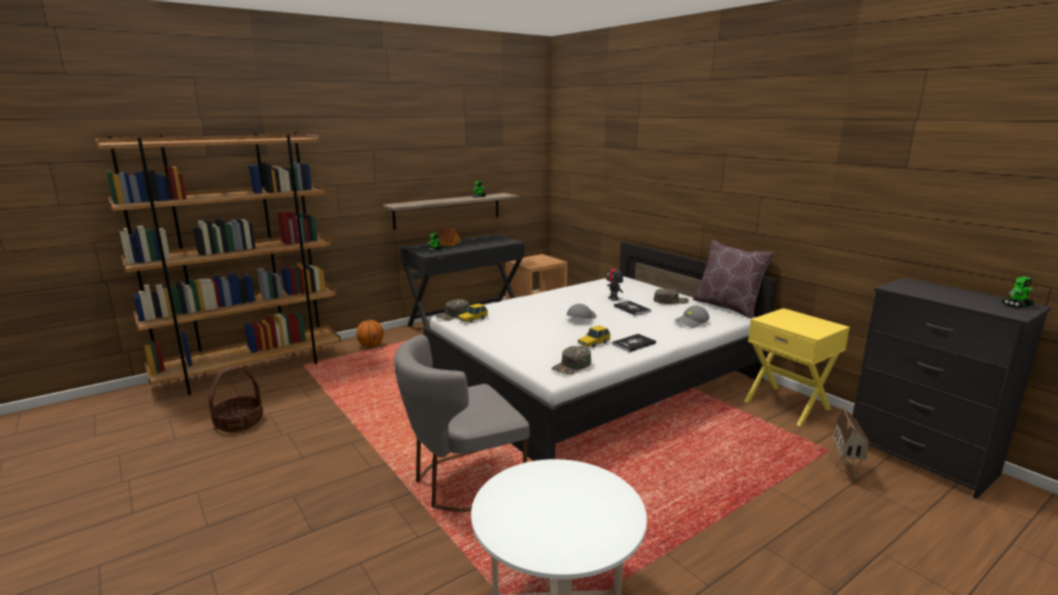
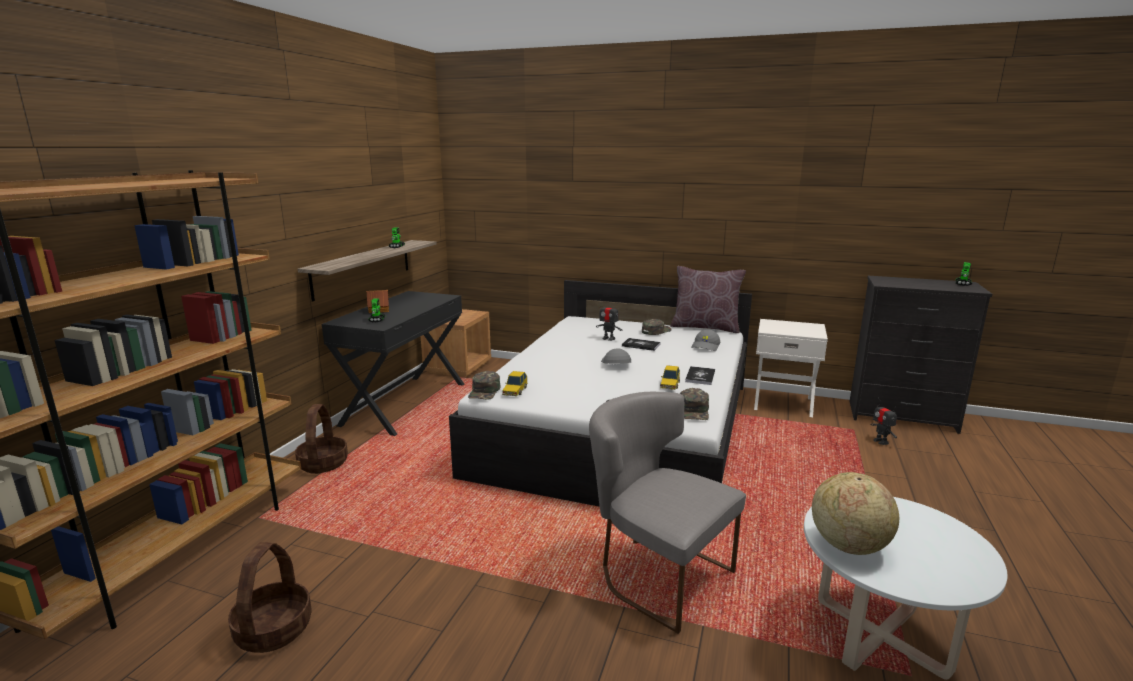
camera: 35 degrees left, 0 degrees up
(371, 346) = (323, 464): basketball -> basket
(461, 483) = (656, 573): grey chair -> grey chair turned 105 degrees clockwise
(510, 493) = (848, 545): none -> globe
(787, 405) = (783, 403): yellow nightstand -> white nightstand
(844, 471) = (880, 441): toy house -> toy robot

